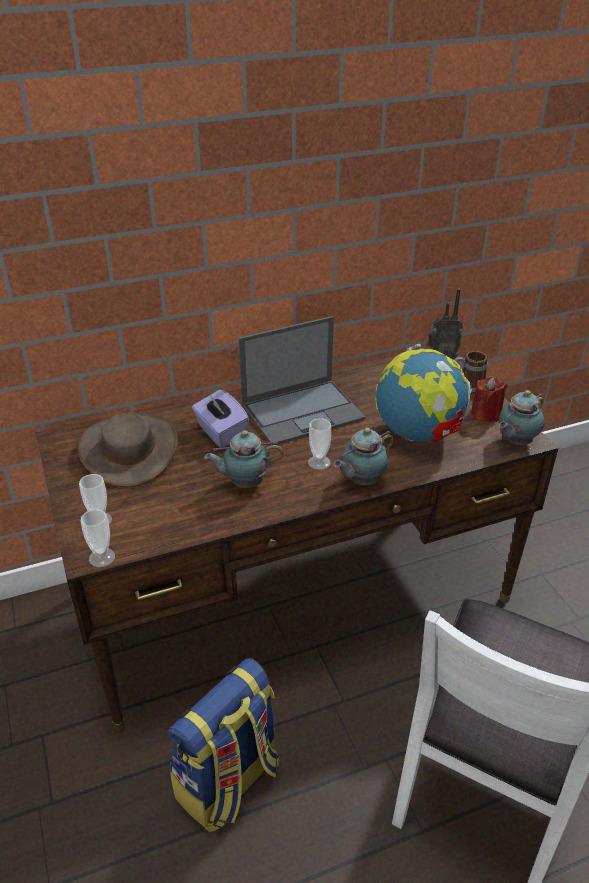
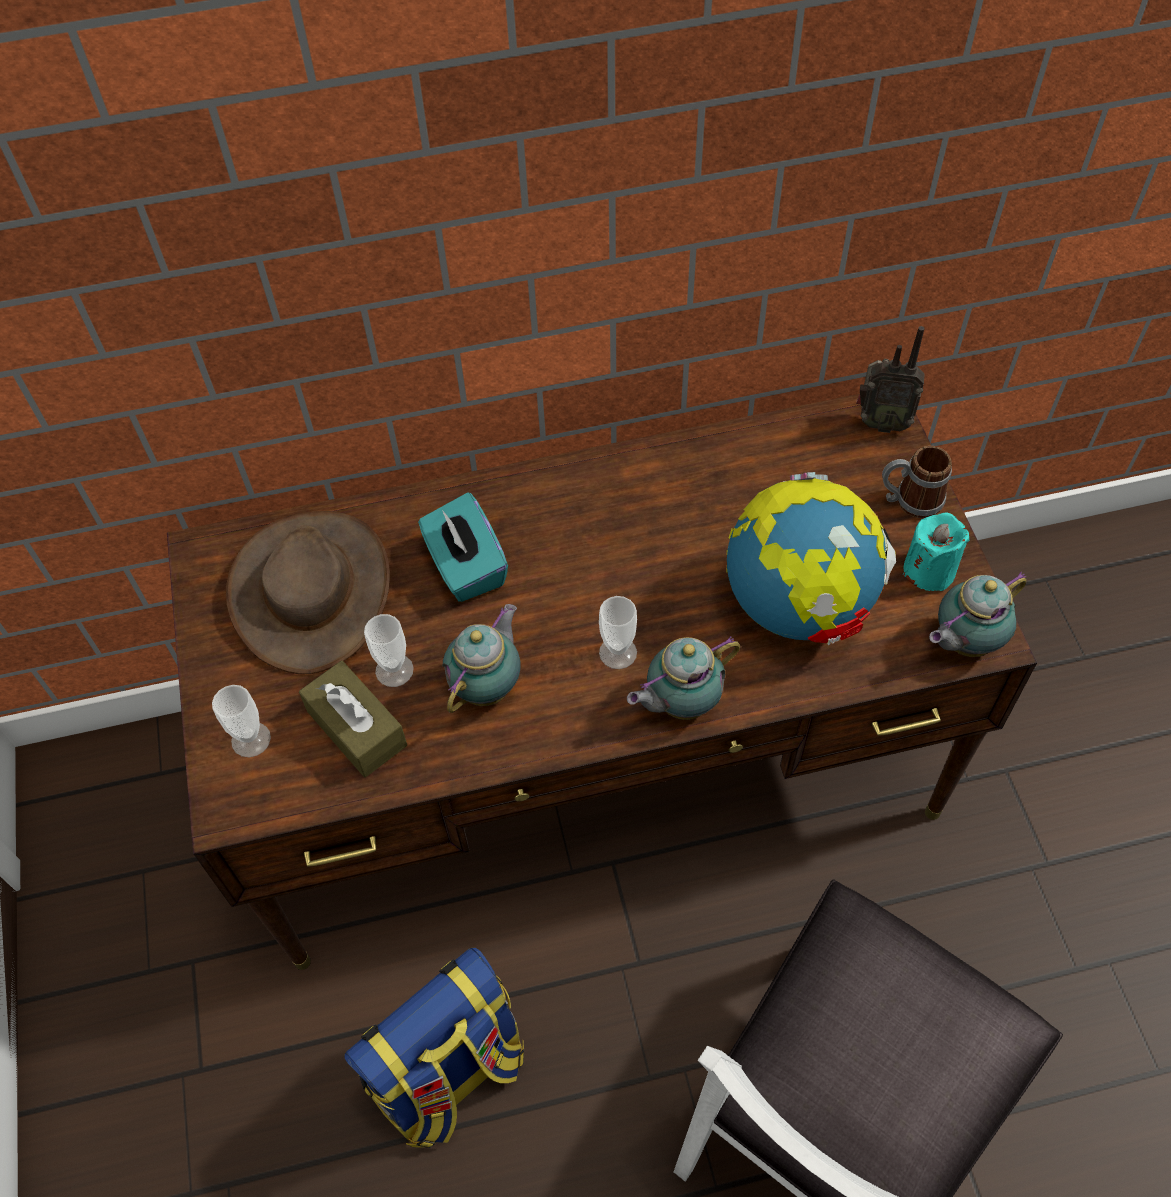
camera: 10 degrees right, 20 degrees up
(102, 557) = (248, 816): cup -> cup (394, 670)
(166, 509) = (357, 728): none -> brown tissue box
(221, 433) = (466, 567): purple tissue box -> turquoise tissue box
(244, 483) = (488, 686): teapot -> teapot turned 120 degrees clockwise
(303, 411) = (612, 530): laptop -> none
(486, 414) = (929, 570): red candle -> turquoise candle

